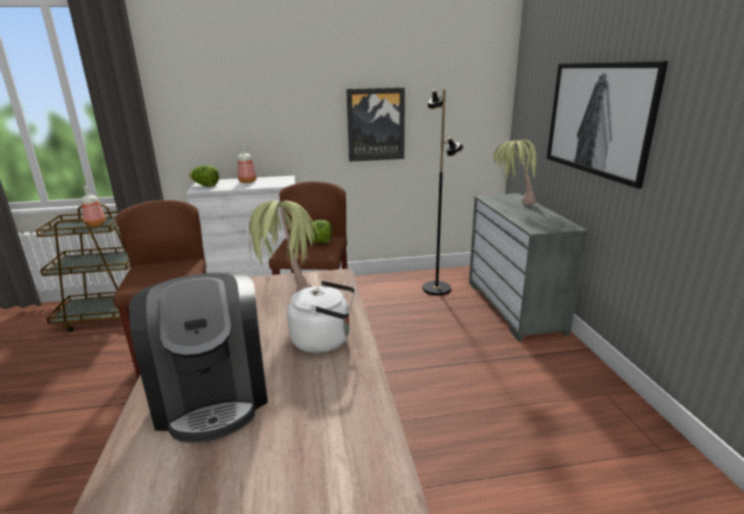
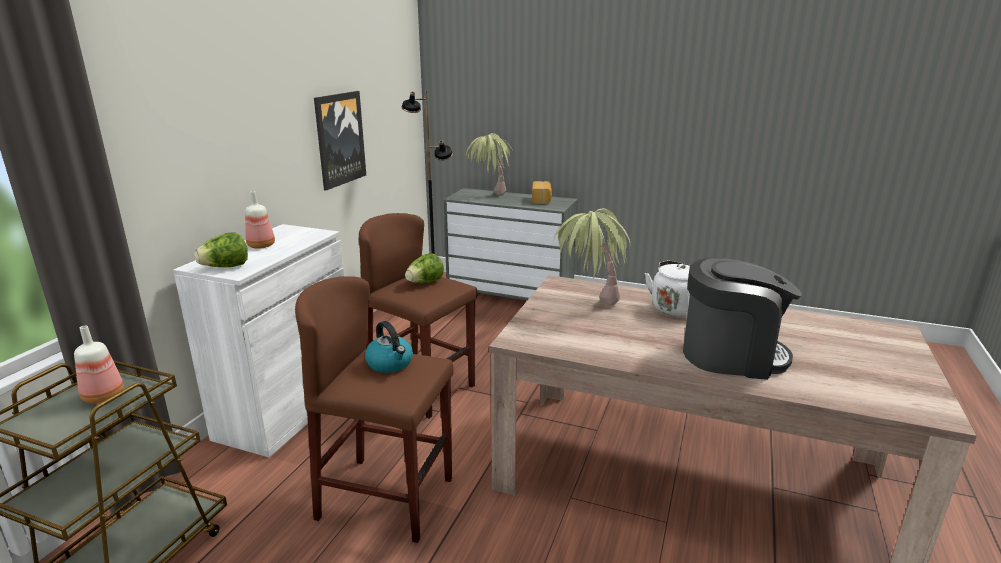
camera: 60 degrees left, 0 degrees up
(174, 269) = (390, 363): none -> kettle
(545, 220) = (542, 200): none -> bread
(599, 119) = (566, 107): picture -> none

